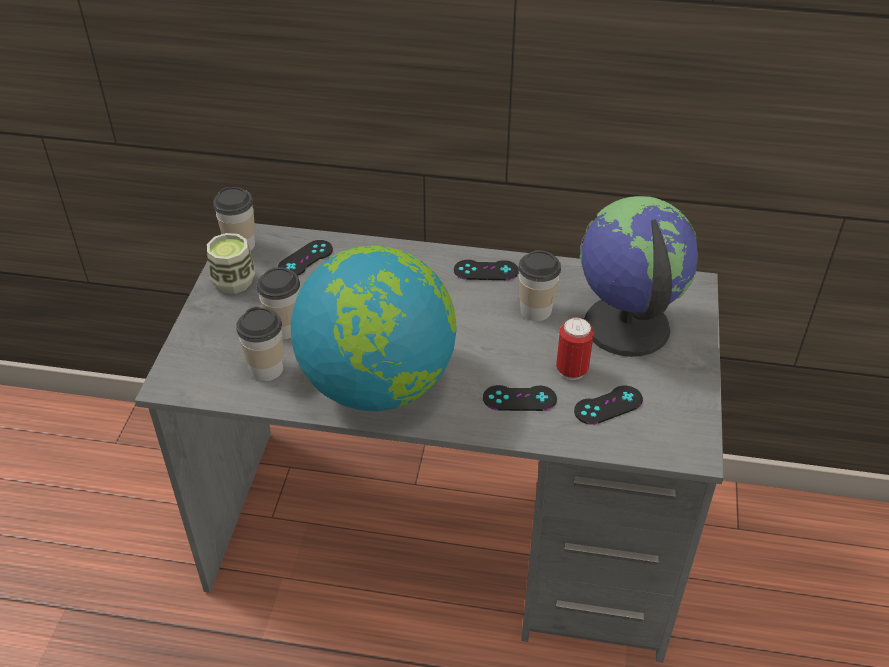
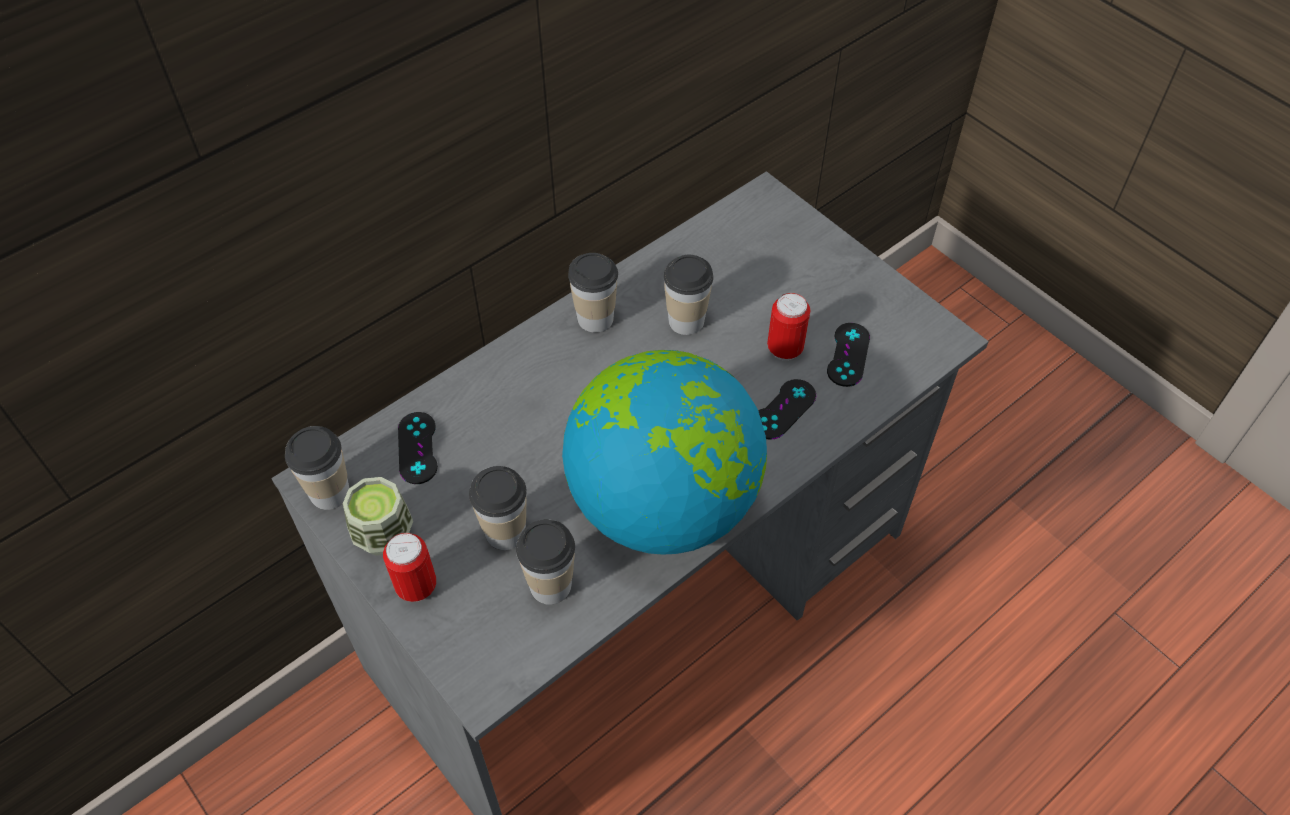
camera: 50 degrees left, 10 degrees up
(211, 315) = (416, 586): none -> can
(486, 270) = (595, 318): black game controller -> cup
(625, 326) = (768, 275): globe -> none

